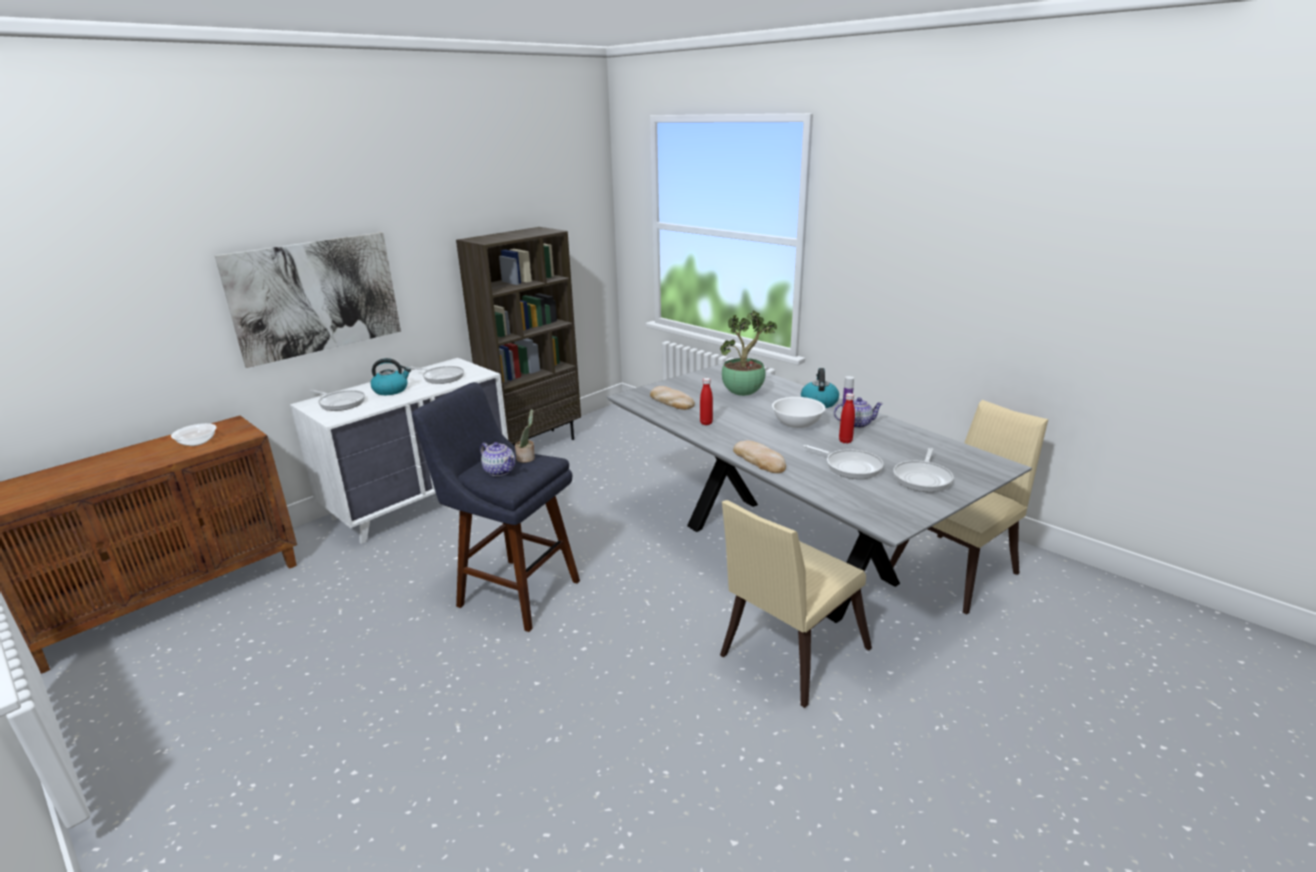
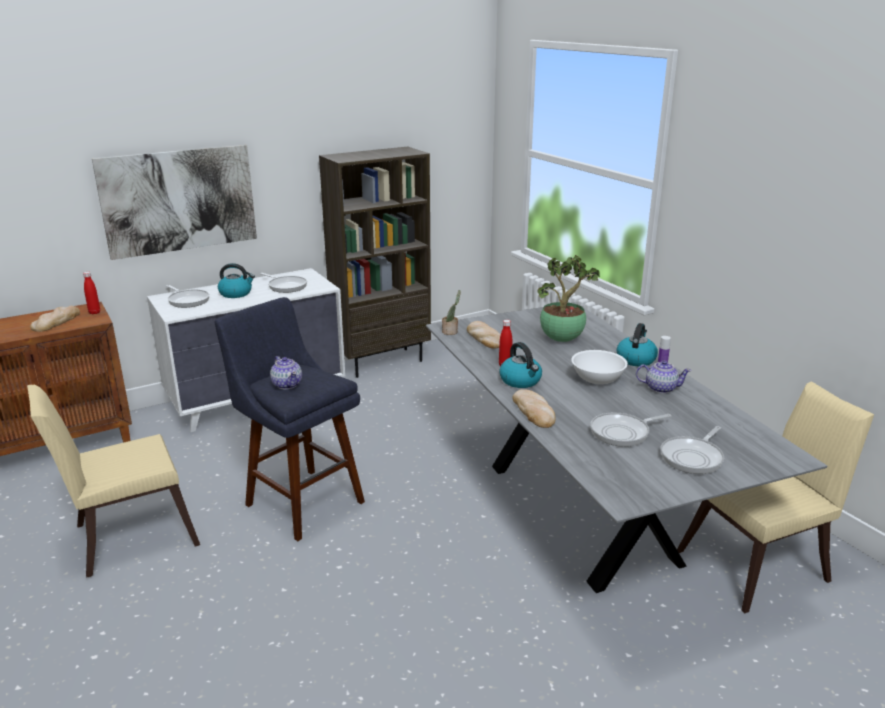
camera: 15 degrees right, 0 degrees up
(197, 442) = (56, 321): bowl -> bread
(527, 458) = (318, 376): potted plant -> potted plant (451, 332)
(730, 435) = (521, 381): none -> kettle
(787, 655) = (530, 615): beige chair -> beige chair (127, 537)
(845, 441) = (636, 405): red bottle -> red bottle (94, 312)
(850, 467) = (623, 433): frying pan -> frying pan turned 105 degrees clockwise

